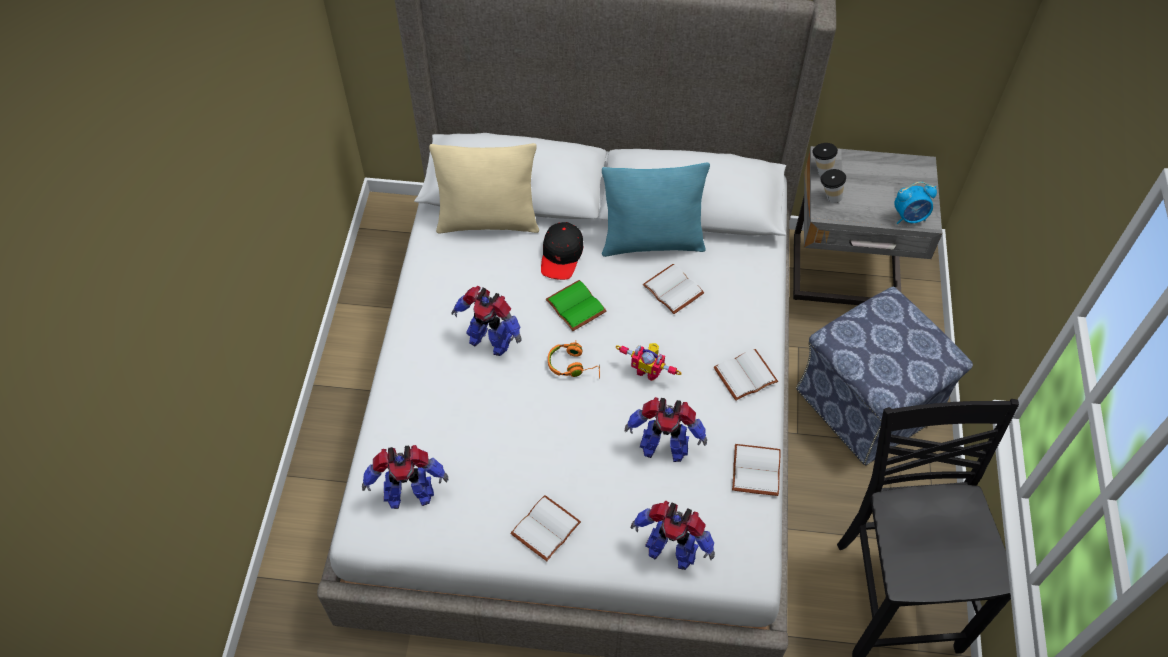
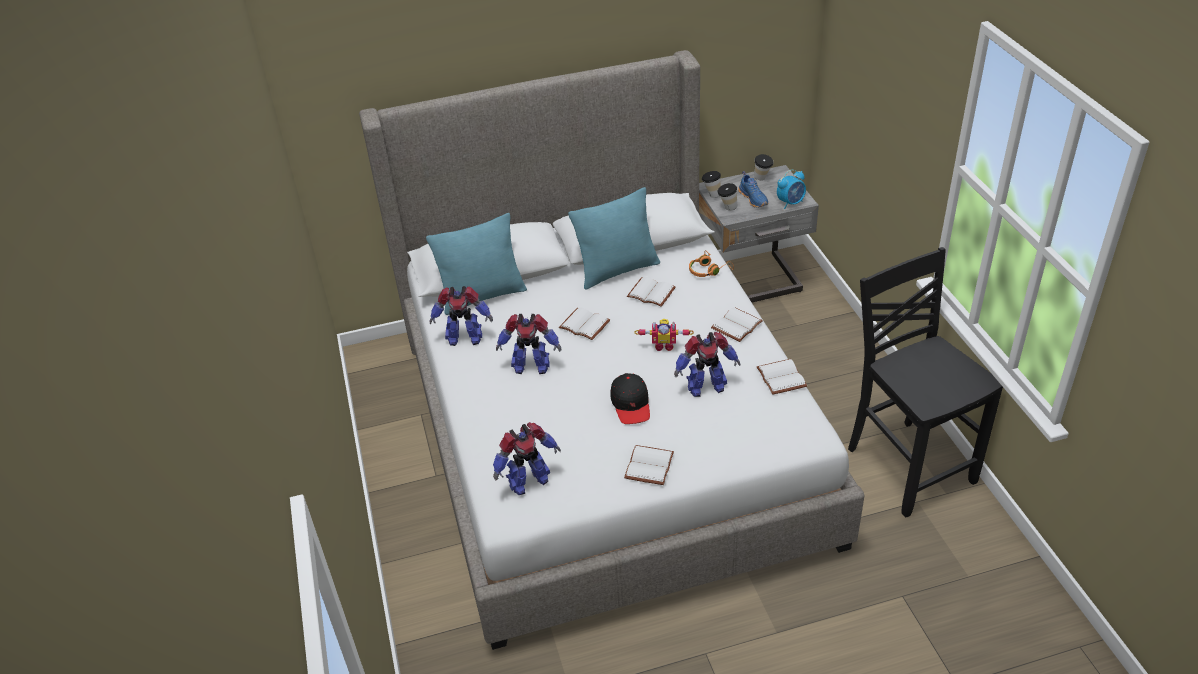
camera: 20 degrees left, 15 degrees down
(488, 222) = (482, 296): beige pillow -> turquoise pillow
(561, 256) = (553, 299): black cap -> black cap (631, 404)
(573, 365) = (606, 360): orange headphones -> orange headphones (709, 271)
(574, 306) = (583, 325): green book -> white book
(670, 550) = (751, 445): toy robot -> toy robot (464, 338)
(868, 194) = (754, 198): none -> blue shoe
(869, 403) = (816, 355): ottoman -> none
(895, 168) = (762, 179): none -> cup

